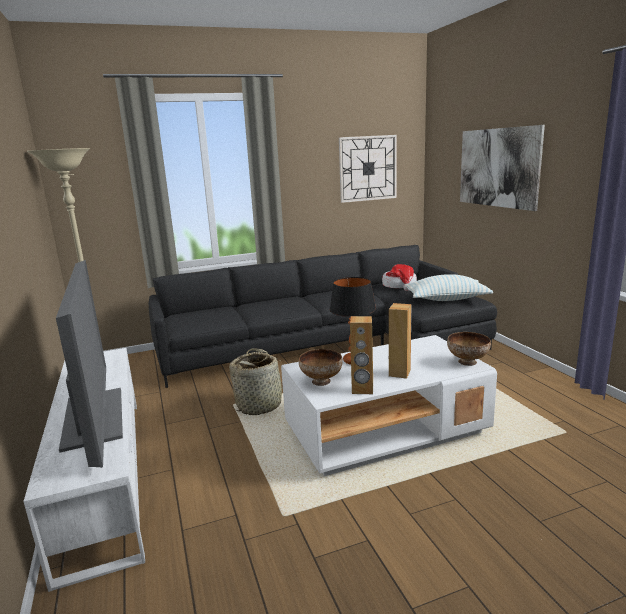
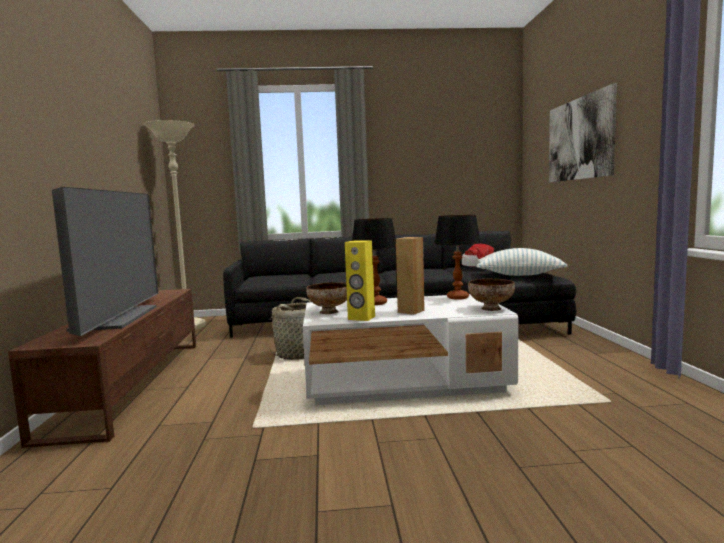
camera: 15 degrees right, 10 degrees down
(105, 473) = (133, 383): white tv stand -> brown tv stand
(362, 389) = (361, 318): brown speaker -> yellow speaker
(368, 168) = (459, 155): wall clock -> none
(423, 344) = (458, 297): none -> table lamp

